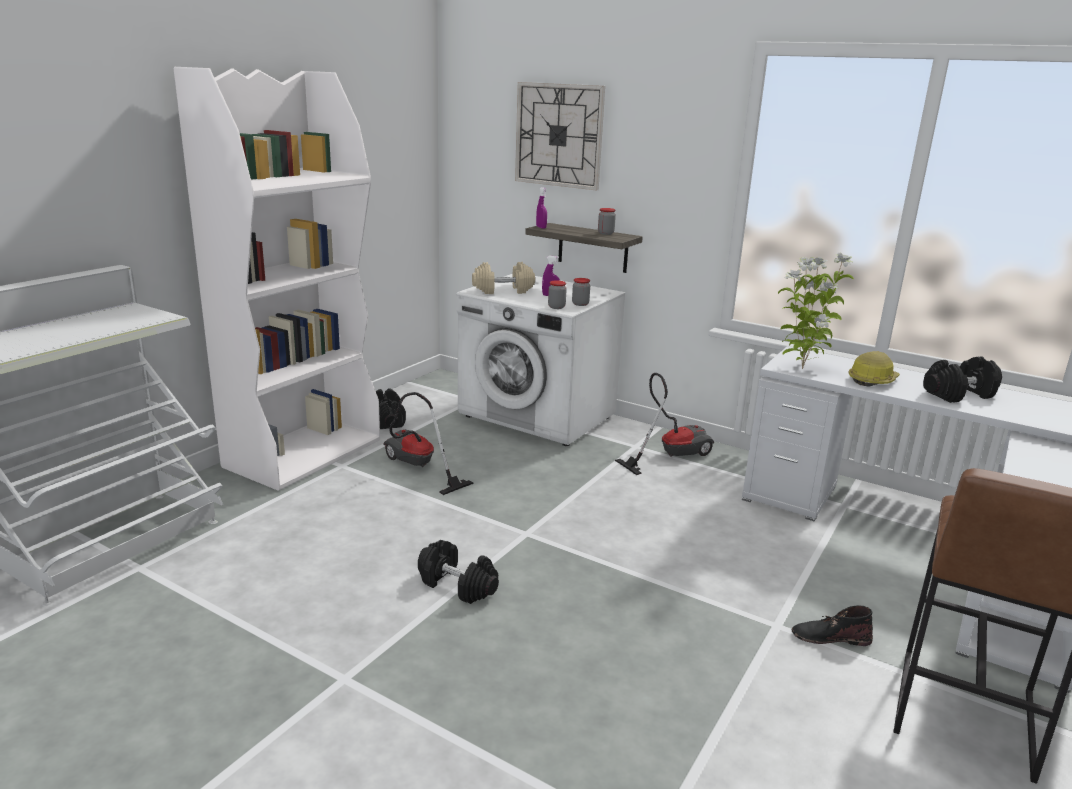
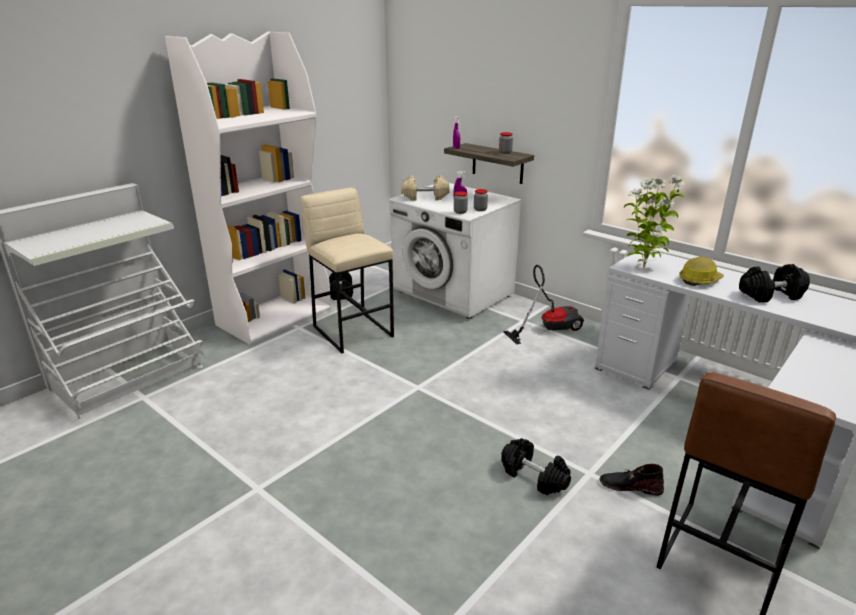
camera: 10 degrees right, 5 degrees up
(417, 467) = (352, 331): vacuum cleaner -> beige stool
(458, 585) = (356, 424): black dumbbell -> black dumbbell (534, 476)
(559, 135) = (472, 73): wall clock -> none

